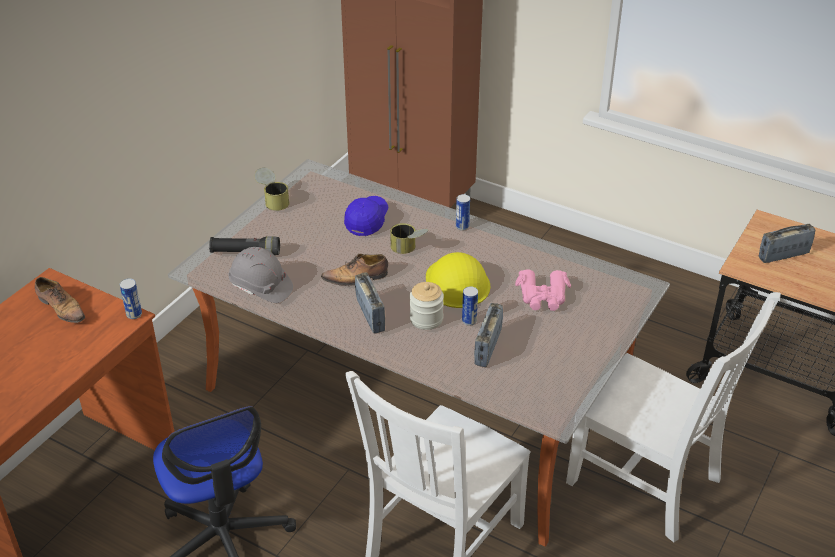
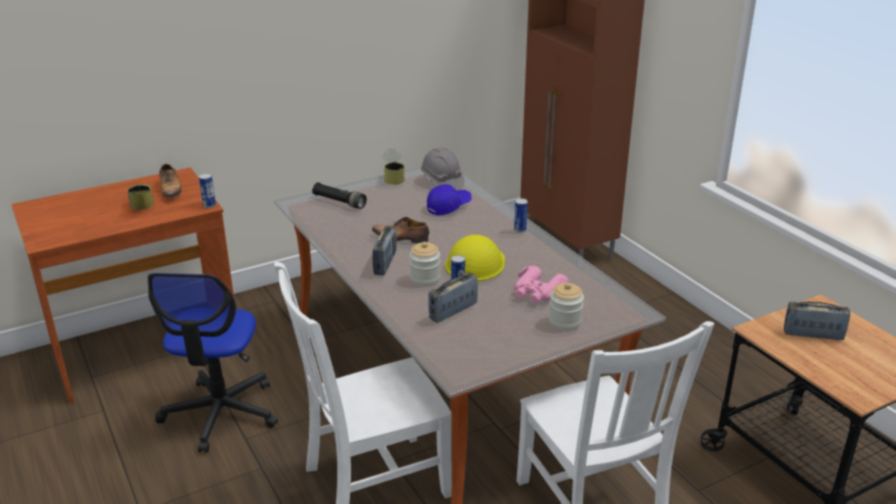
camera: 30 degrees right, 10 degrees down
(261, 287) = (326, 224): grey hard hat -> grey hard hat (442, 181)
(409, 249) = (461, 232): can -> can (142, 208)
(594, 320) = (565, 321): none -> jar

